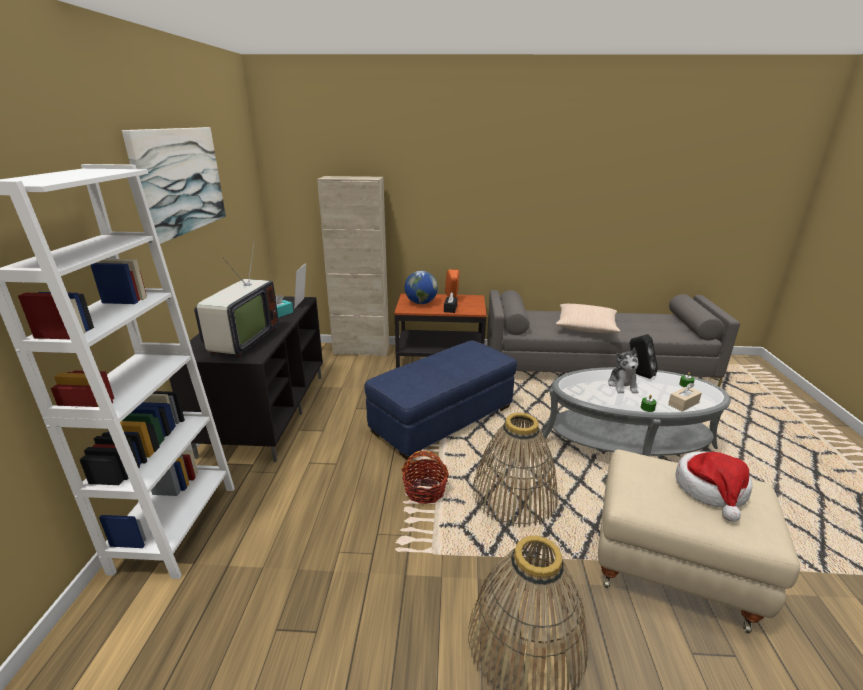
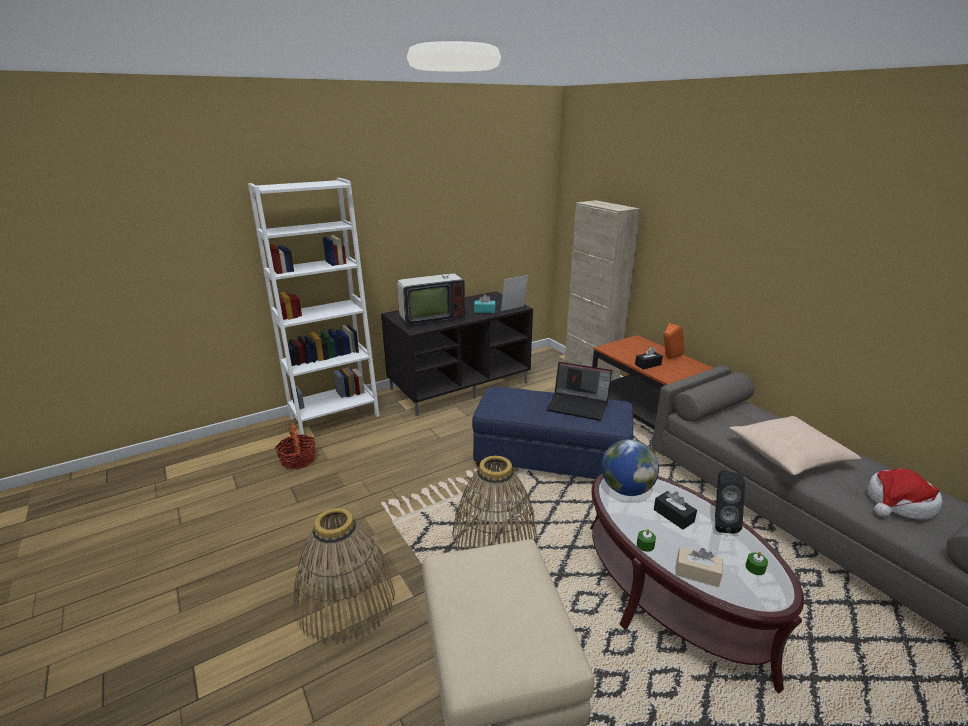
camera: 55 degrees right, 0 degrees up
(179, 181) = (438, 192): picture -> none
(421, 303) = (633, 349): globe -> globe (626, 489)
(425, 490) = (452, 489): basket -> basket (298, 460)
(456, 357) = (579, 405): none -> laptop
(622, 385) = (673, 515): plush toy -> black tissue box
(627, 444) = (671, 596): grey coffee table -> brown coffee table
(711, 490) = (514, 614): hat -> hat (899, 503)

